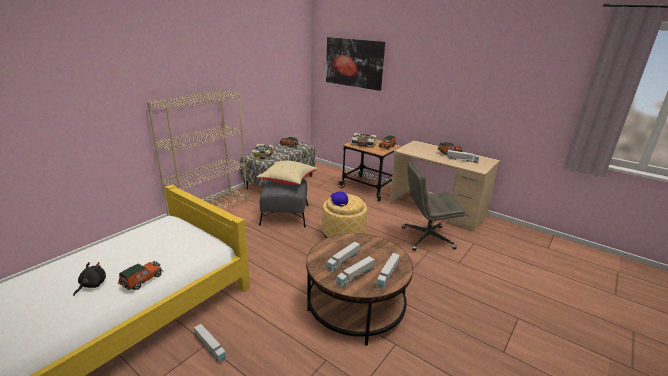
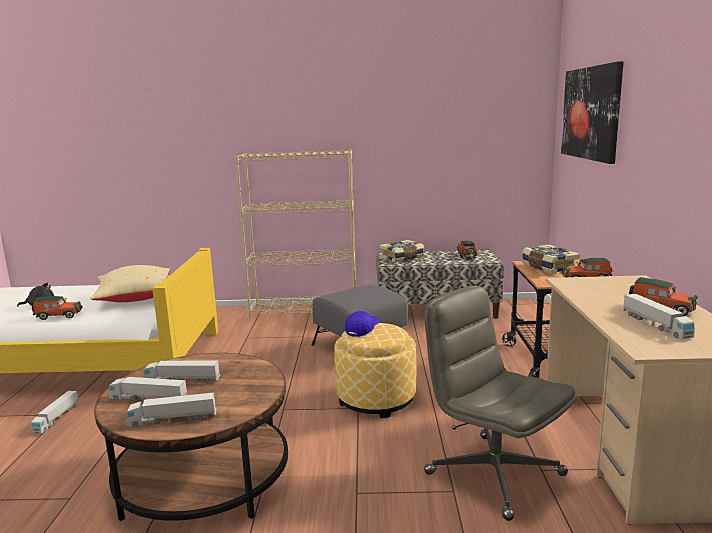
camera: 55 degrees right, 10 degrees down
(287, 181) = (371, 292): beige pillow -> beige pillow (135, 299)

